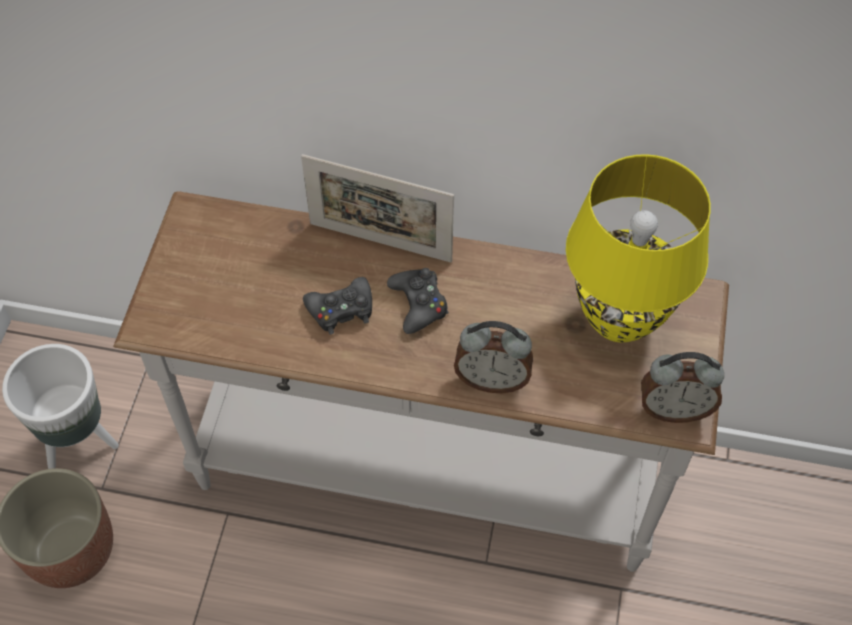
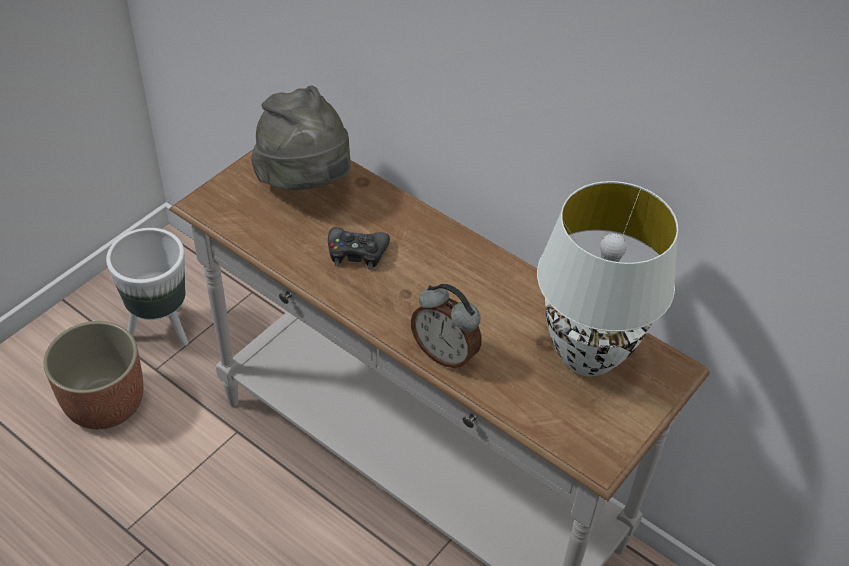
camera: 25 degrees right, 10 degrees down
(240, 254) = (306, 183): none -> grey hat
(380, 242) = (421, 218): picture frame -> none
(419, 304) = (422, 274): black game controller -> none
(617, 319) = (586, 355): yellow table lamp -> white table lamp
(674, 408) = (591, 445): alarm clock -> none

